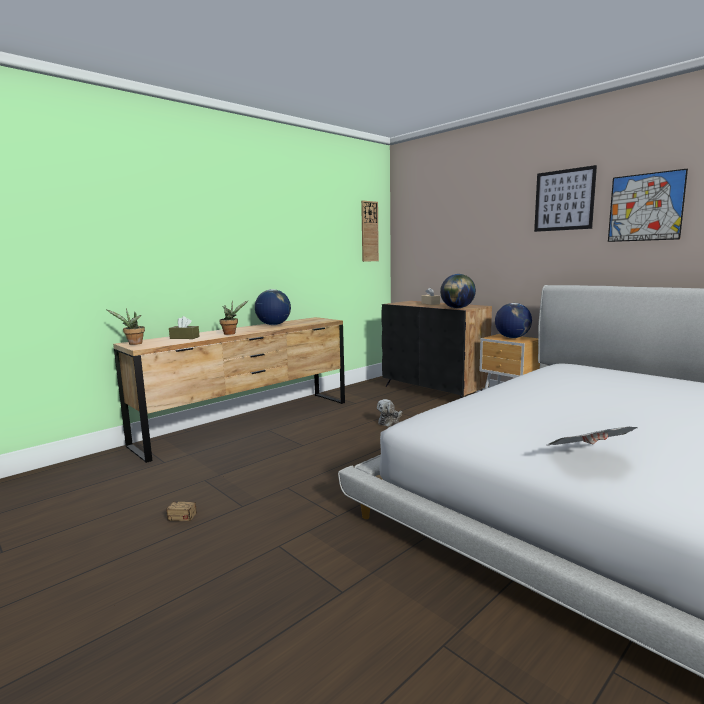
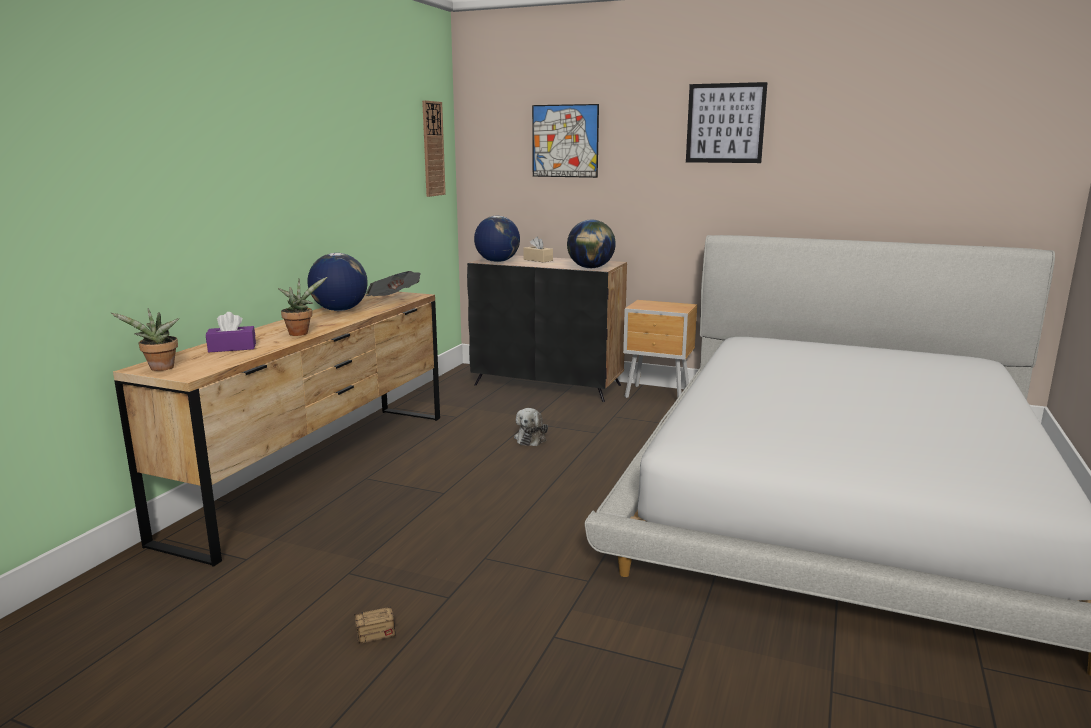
camera: 25 degrees left, 5 degrees up
(184, 337) = (232, 348): brown tissue box -> purple tissue box
(512, 337) = (662, 305): globe -> globe (497, 261)
(587, 457) = (904, 457): newspaper -> newspaper (394, 300)
(645, 207) = (825, 141): picture -> picture (565, 141)

